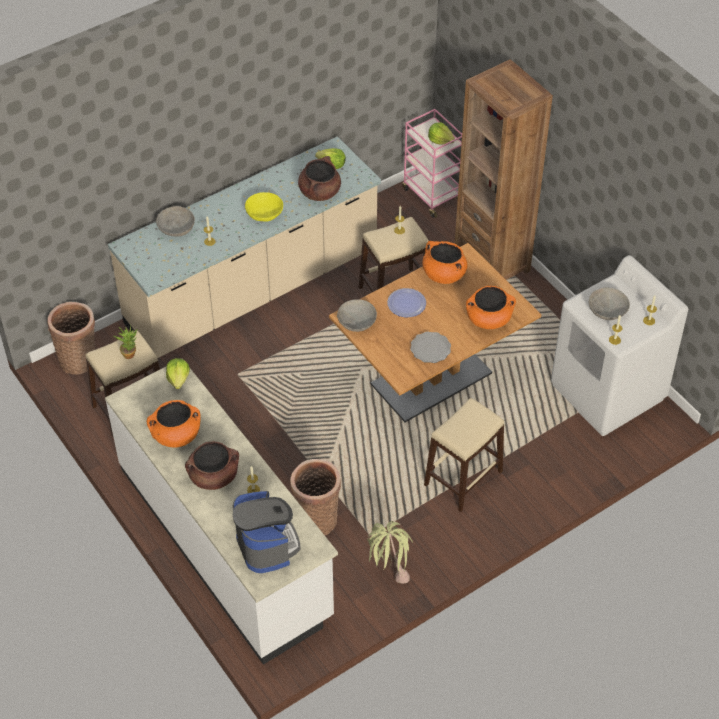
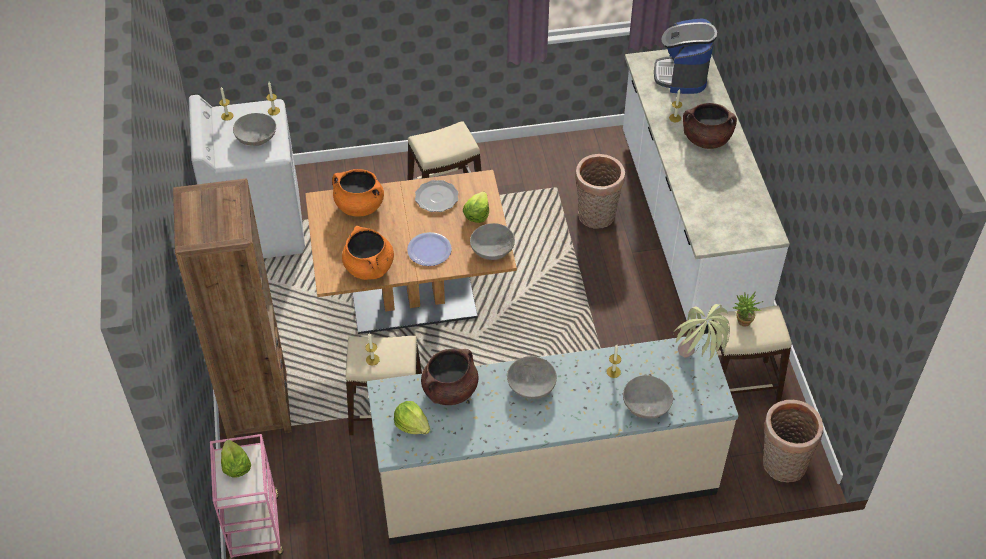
camera: 155 degrees left, 0 degrees up
(176, 435) = (728, 184): orange cooking pot -> none
(178, 379) = (707, 235): lettuce -> lettuce (477, 214)
(264, 213) = (531, 385): yellow bowl -> grey bowl
(388, 571) = (556, 157): potted plant -> potted plant (696, 366)

